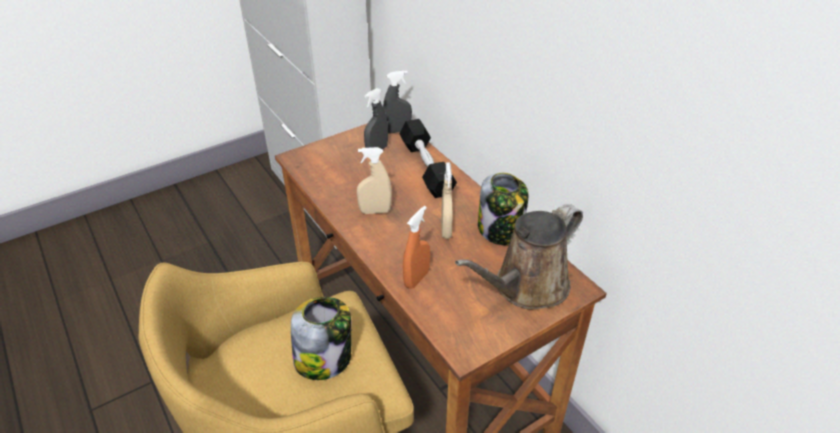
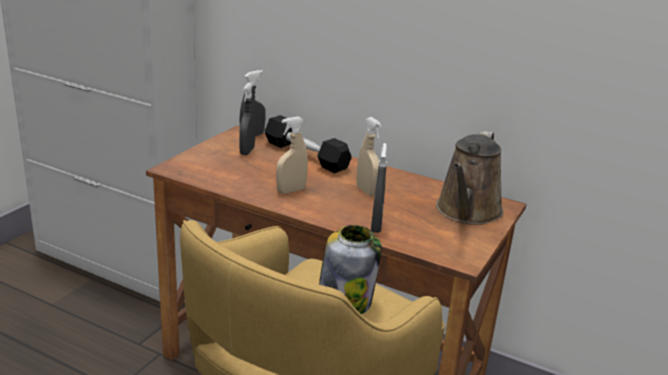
camera: 30 degrees left, 15 degrees down
(416, 279) = (376, 226): orange spray bottle -> grey spray bottle
(501, 230) = (411, 183): jar -> none

